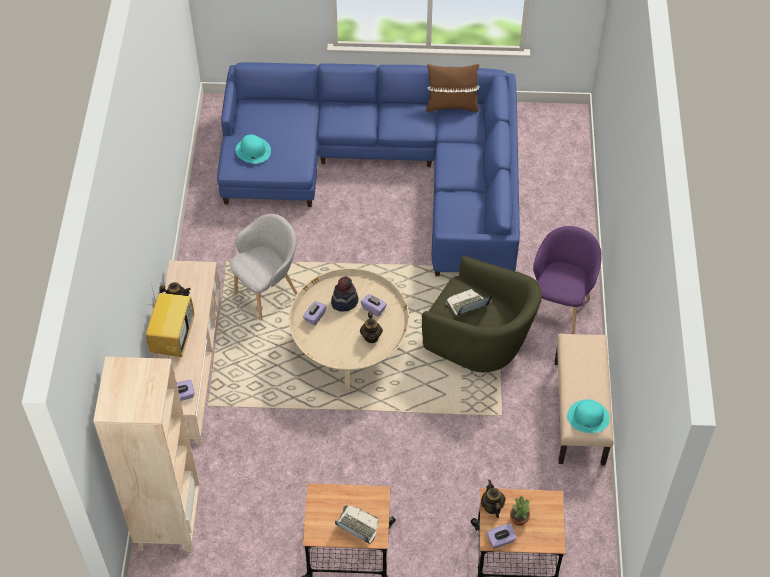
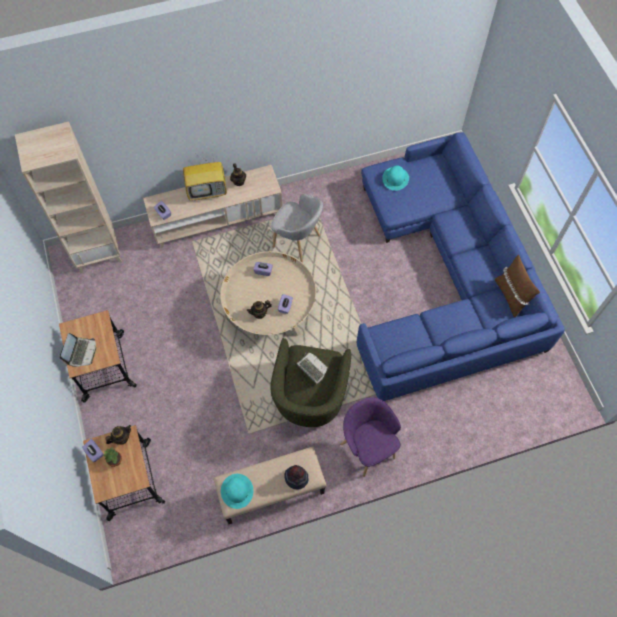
camera: 70 degrees right, 10 degrees up
(344, 301) = (284, 285): hat -> hat (296, 478)
(560, 307) = (367, 448): purple armchair -> purple armchair turned 120 degrees counterclockwise

